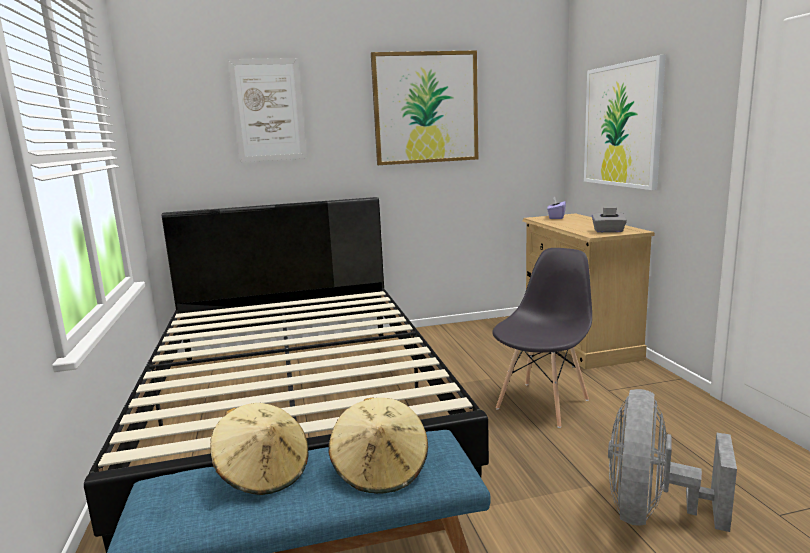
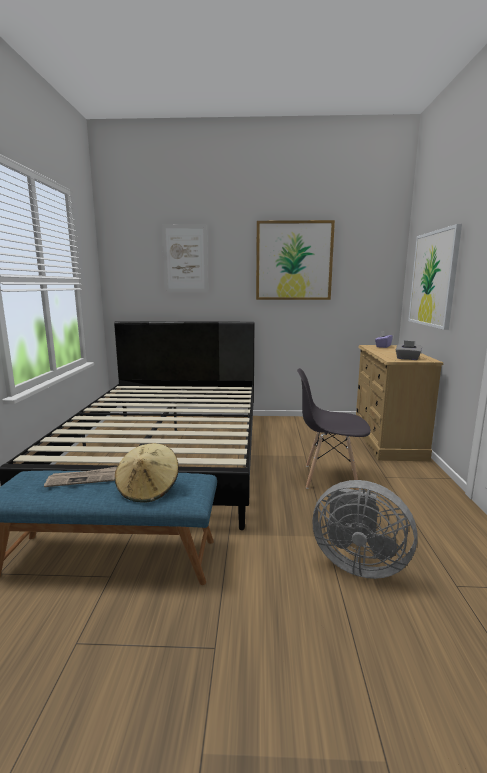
camera: 15 degrees right, 0 degrees up
(264, 473) = (83, 479): beige hat -> newspaper
(543, 403) = (329, 478): grey chair -> grey chair turned 135 degrees counterclockwise
(652, 513) = (357, 563): grey fan -> grey fan turned 105 degrees counterclockwise

